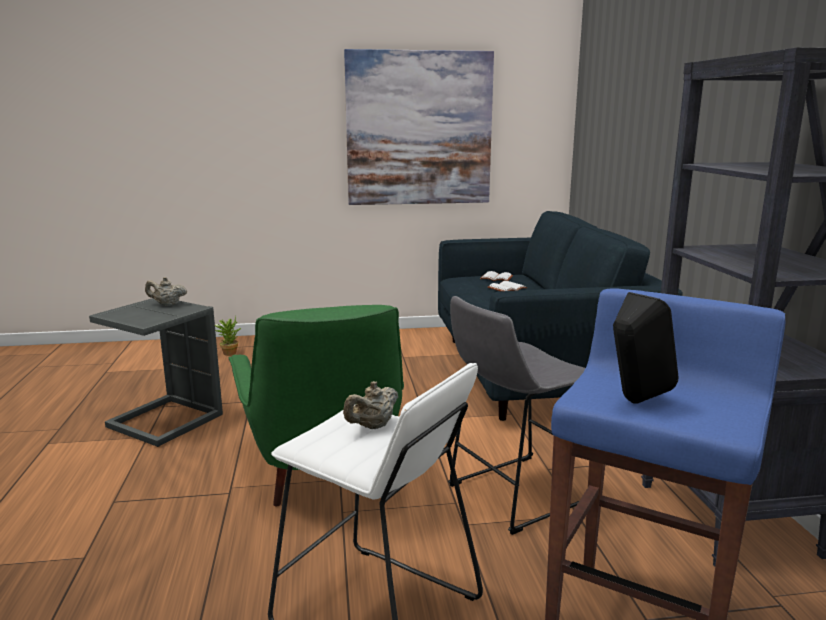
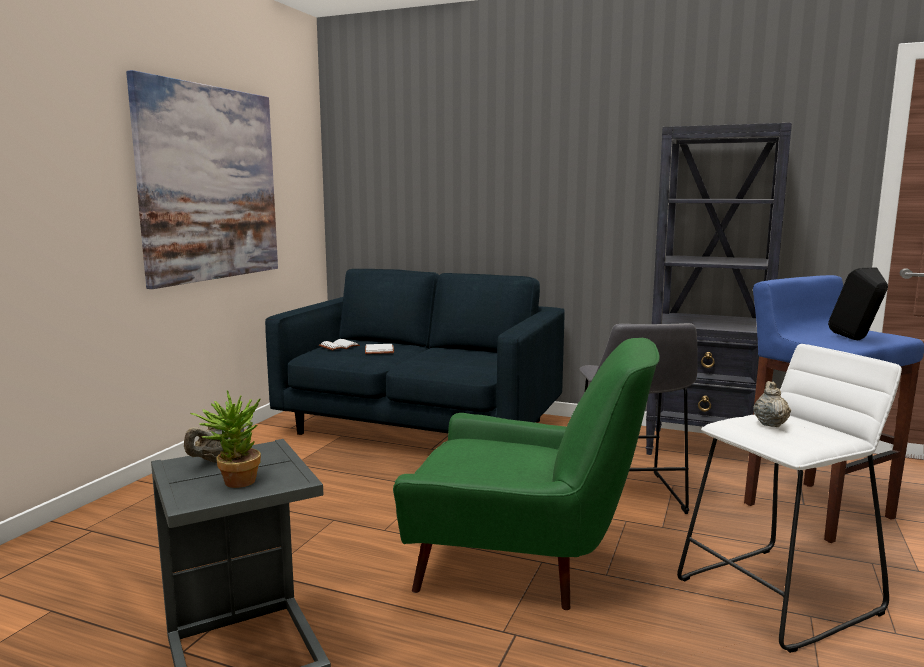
camera: 60 degrees left, 5 degrees down
(228, 352) = (64, 561): potted plant -> potted plant (233, 482)
(372, 426) = (770, 424): beige teapot -> beige teapot turned 150 degrees counterclockwise

